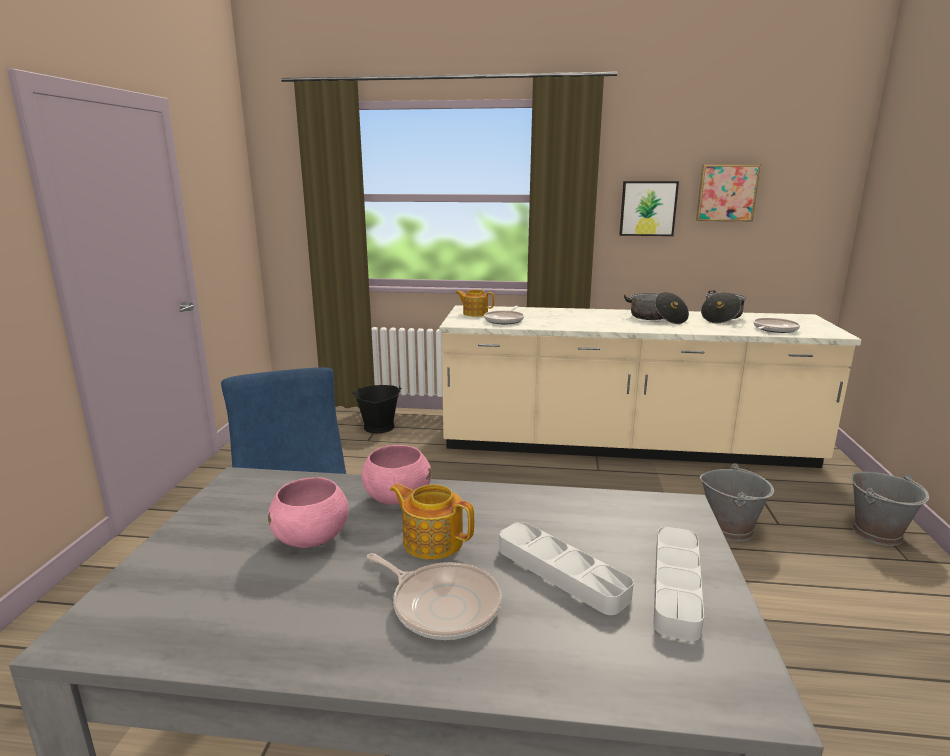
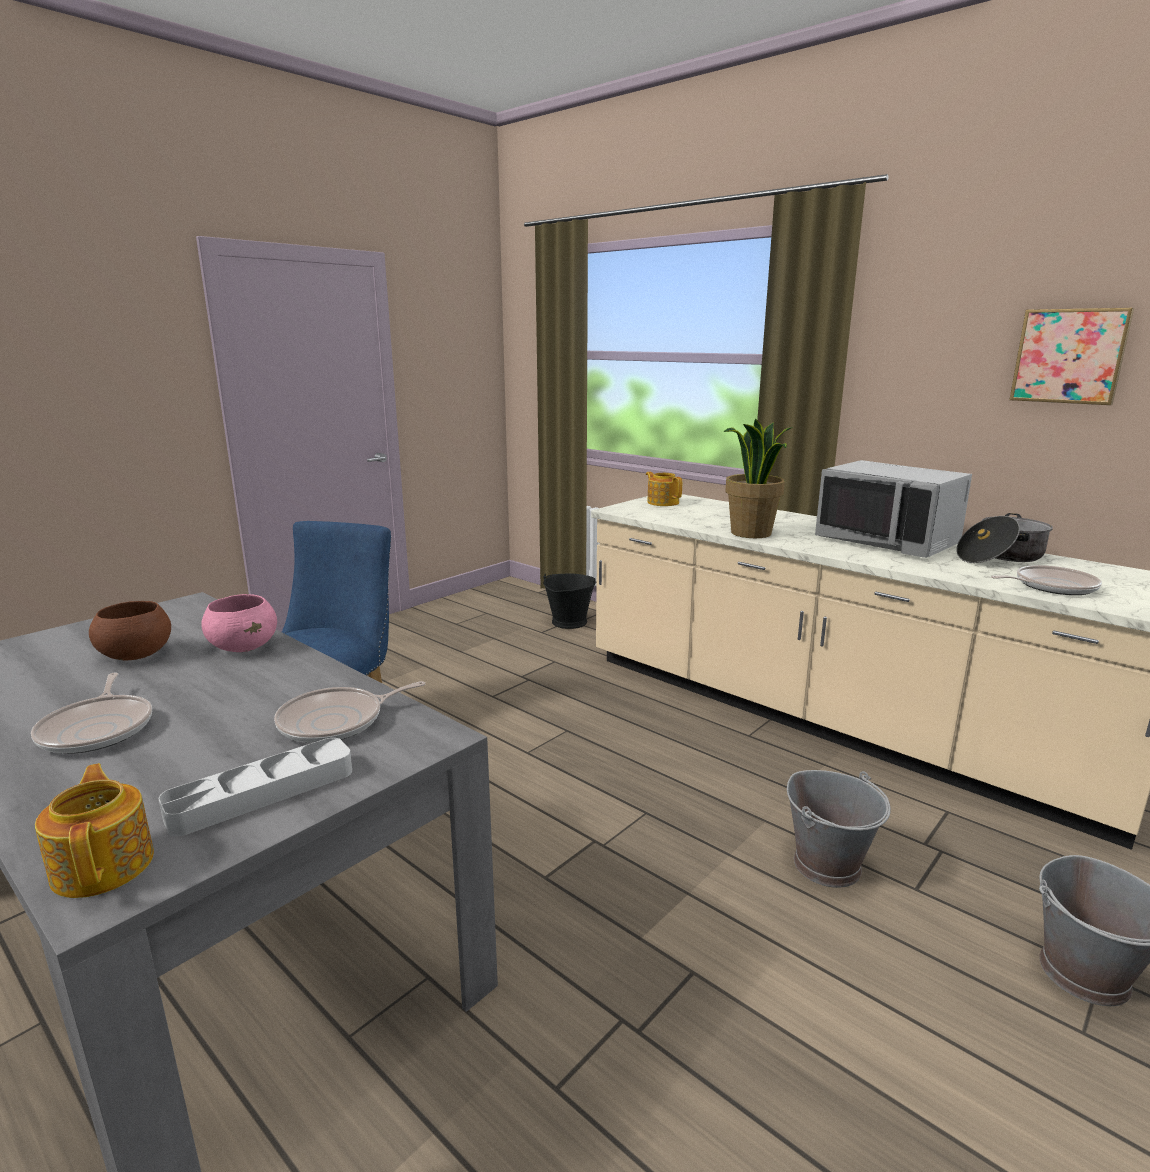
camera: 35 degrees right, 0 degrees up
(312, 539) = (136, 656): pink bowl -> brown bowl
(432, 541) = (193, 685): teapot -> teapot (105, 864)
(505, 320) = (677, 514): frying pan -> frying pan (337, 721)
(561, 572) = (213, 743): grey tray -> none
(578, 326) = (751, 533): none -> potted plant
(648, 208) = (934, 378): picture -> none
(656, 318) = (887, 542): cooking pot -> grey microwave

